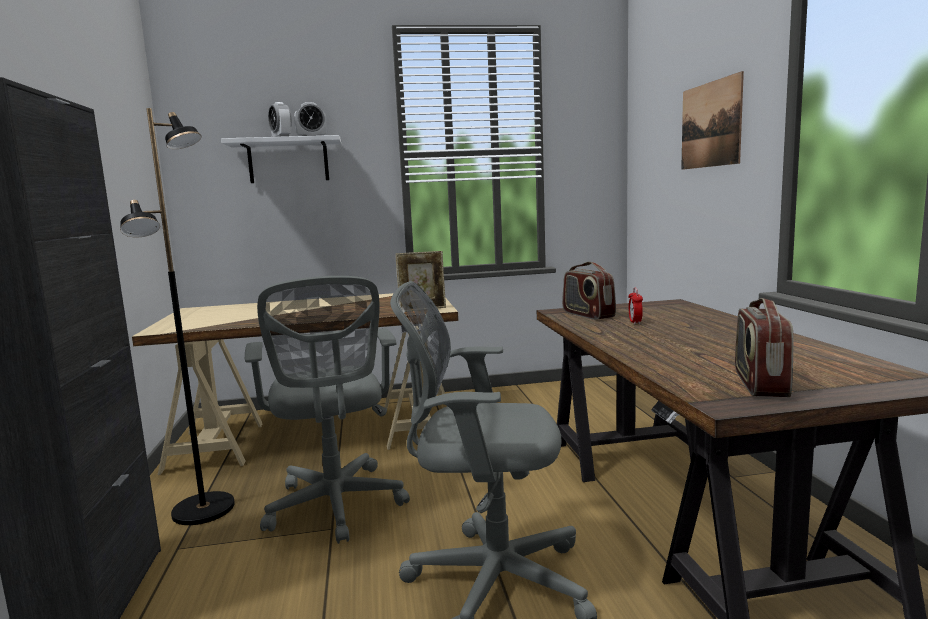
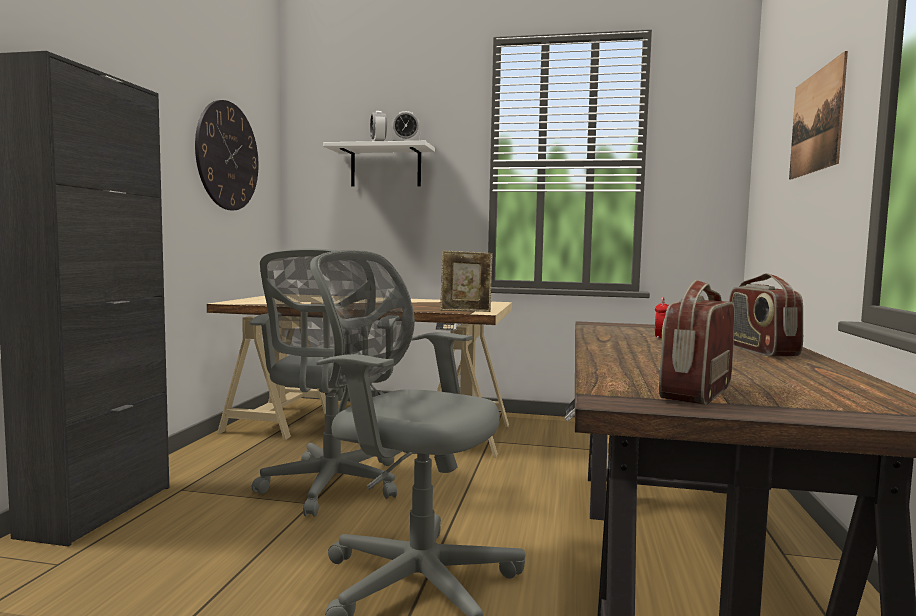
camera: 20 degrees right, 5 degrees down
(120, 162) = (227, 156): none -> wall clock
(204, 510) = (226, 466): black floor lamp -> none
(587, 315) = (620, 328): radio -> radio (759, 350)

